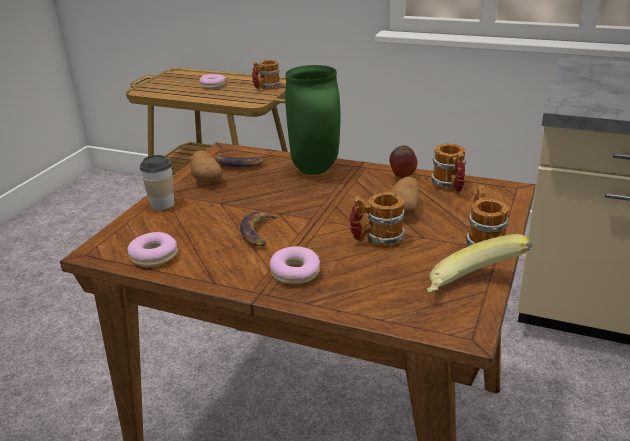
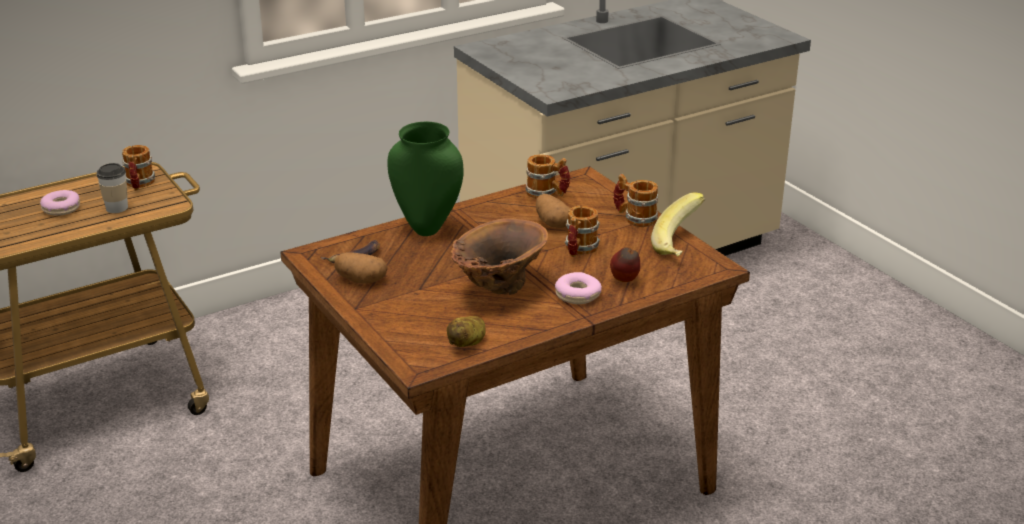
camera: 55 degrees left, 0 degrees up
(154, 256) = (468, 343): donut -> potato
(162, 204) = (377, 314): cup -> cup (117, 208)
(258, 233) = (498, 289): banana -> brown vase
(402, 177) = (502, 203): apple -> apple (625, 281)

